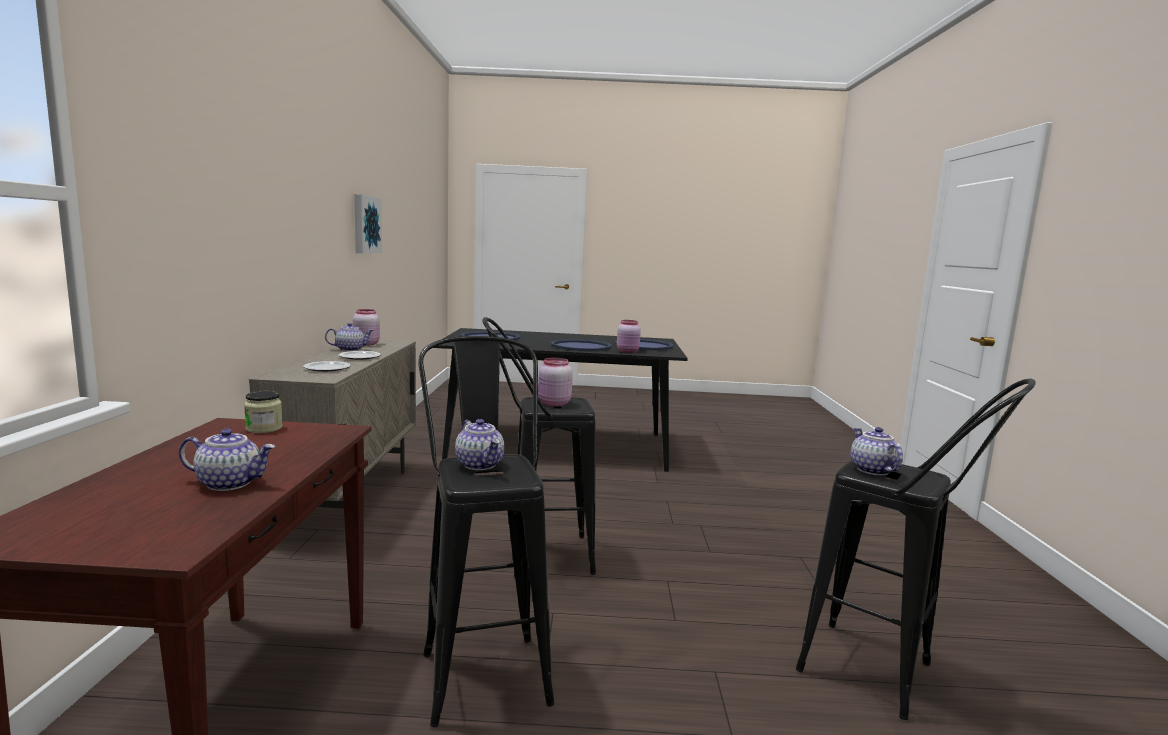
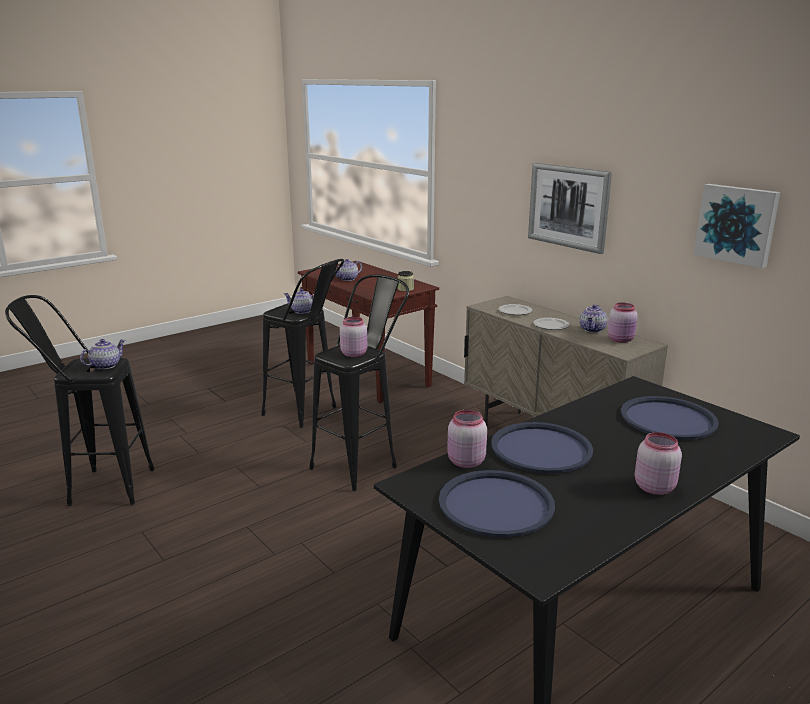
camera: 140 degrees right, 10 degrees up
(286, 229) = (568, 207): none -> picture
(569, 336) = (654, 487): none -> pink jar
(871, 470) = (105, 365): teapot -> teapot turned 90 degrees counterclockwise

